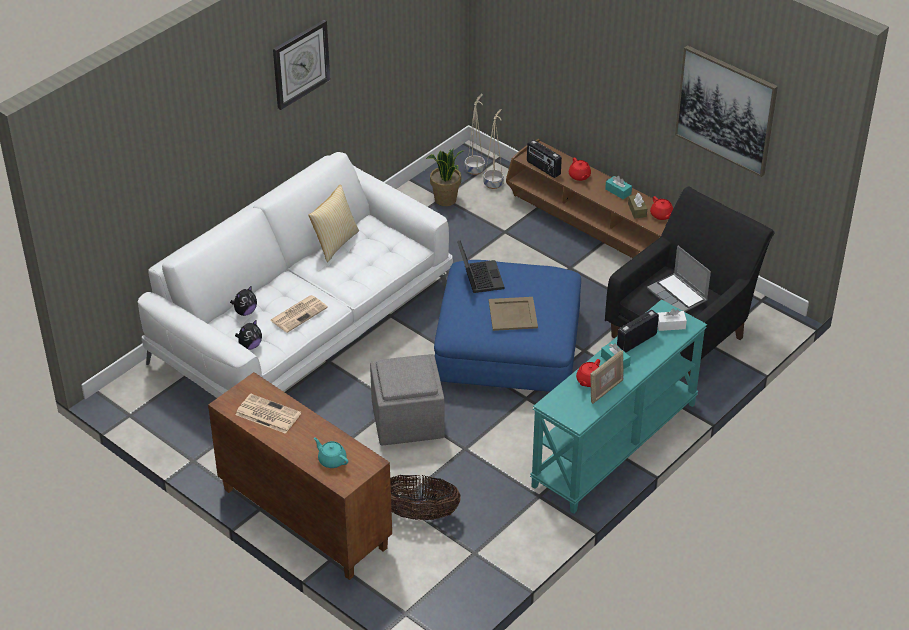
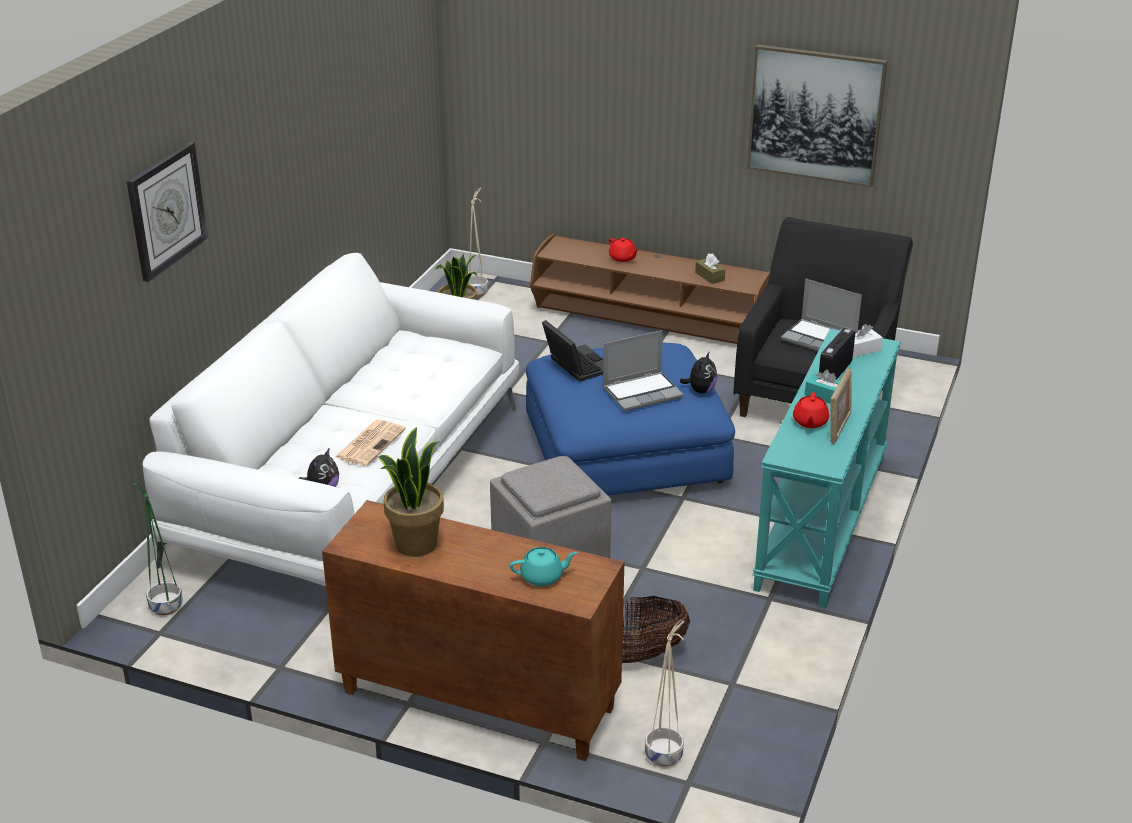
camera: 20 degrees left, 10 degrees down
(140, 395) = (165, 606): none -> green planter
(245, 312) = (295, 455): plush toy -> plush toy (700, 390)
(267, 414) = (415, 544): newspaper -> potted plant
(300, 64) = (293, 129): wall clock -> wall clock (166, 210)
(332, 460) = (542, 577): turquoise teapot -> turquoise teapot turned 150 degrees clockwise
(334, 243) = (374, 364): pillow -> none
(494, 184) = (506, 301): beige planter -> beige planter (664, 755)
(513, 314) = (642, 392): beige tray -> laptop
(543, 168) = (576, 258): radio -> none
(618, 191) = (676, 264): turquoise tissue box -> none
(661, 215) = (740, 276): red teapot -> none

